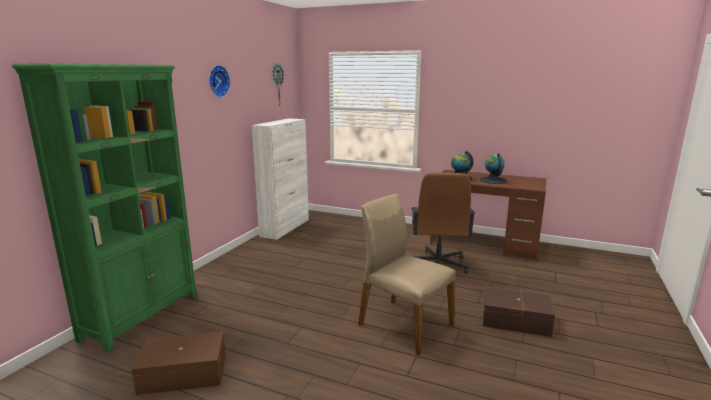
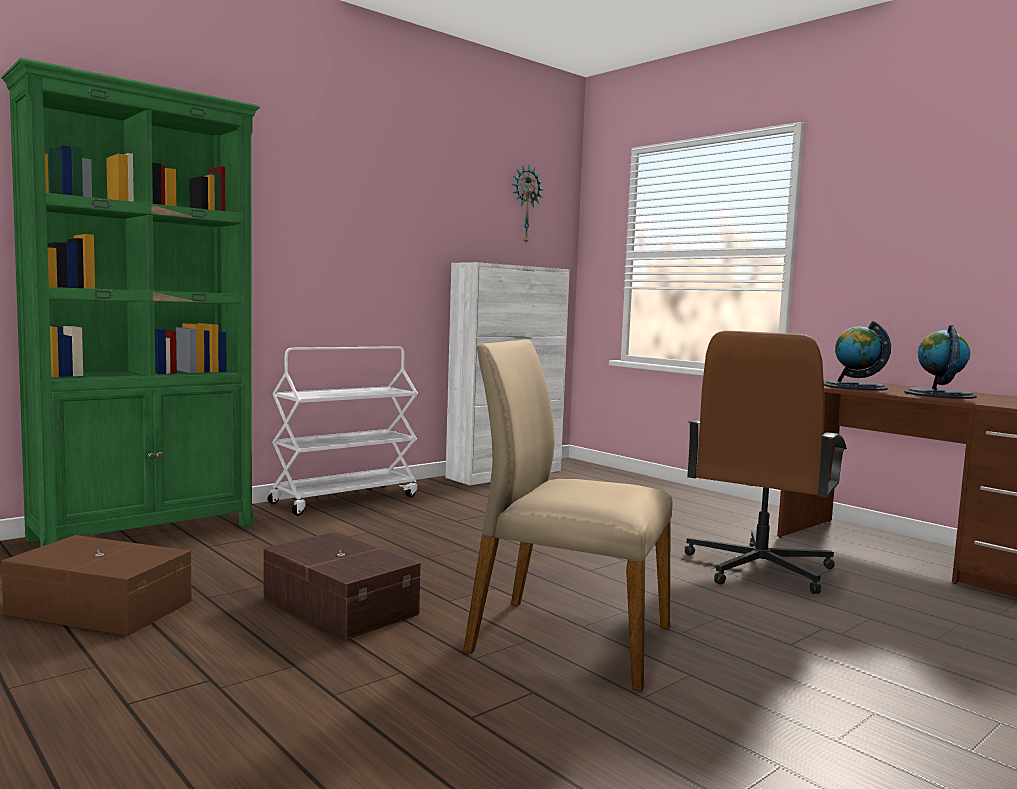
camera: 25 degrees right, 10 degrees down
(217, 81) = (387, 173): wall clock -> none
(225, 264) = (345, 499): none -> white cart
(404, 324) = (567, 639): beige chair -> beige chair turned 45 degrees counterclockwise
(514, 319) = (860, 694): brown storage box -> brown storage box (341, 605)

